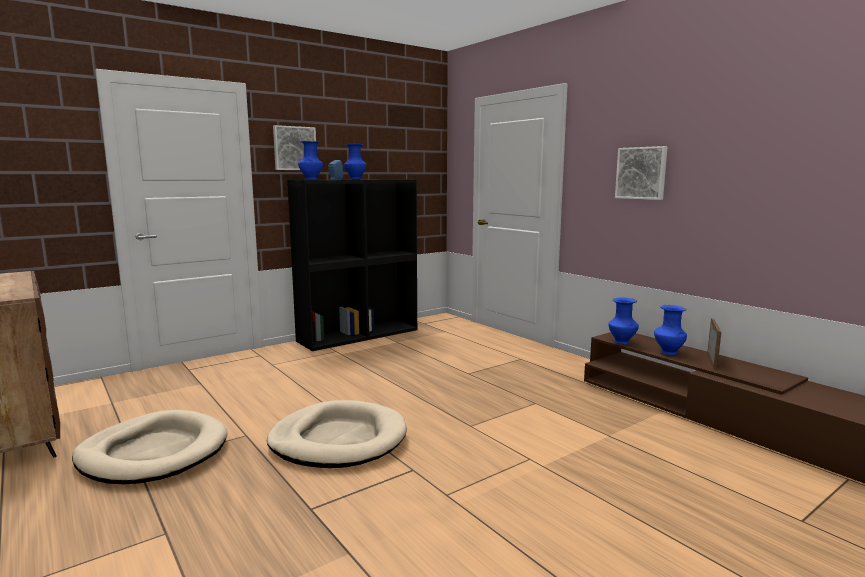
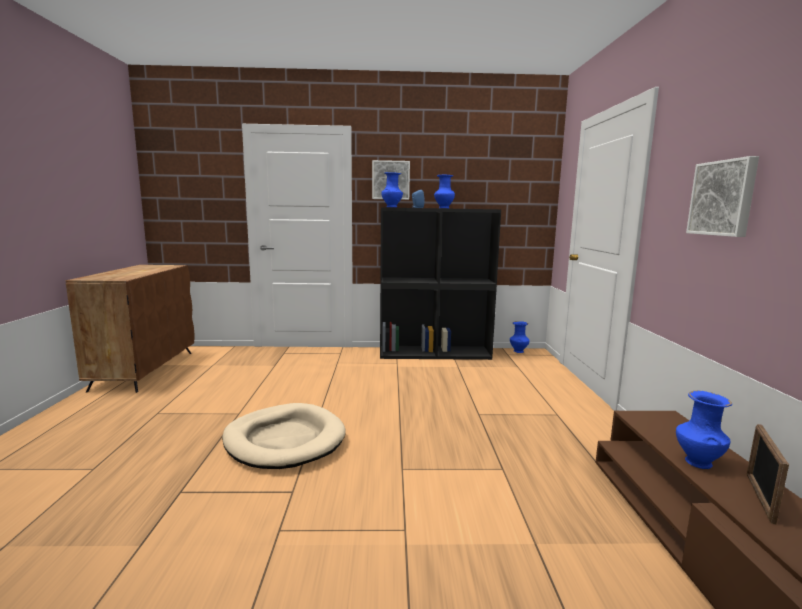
camera: 35 degrees right, 0 degrees up
(153, 452) = (177, 407): beige dog bed -> none
(622, 342) = (646, 428): blue vase -> blue vase (518, 351)
(712, 360) = (759, 497): picture frame -> picture frame turned 150 degrees clockwise

